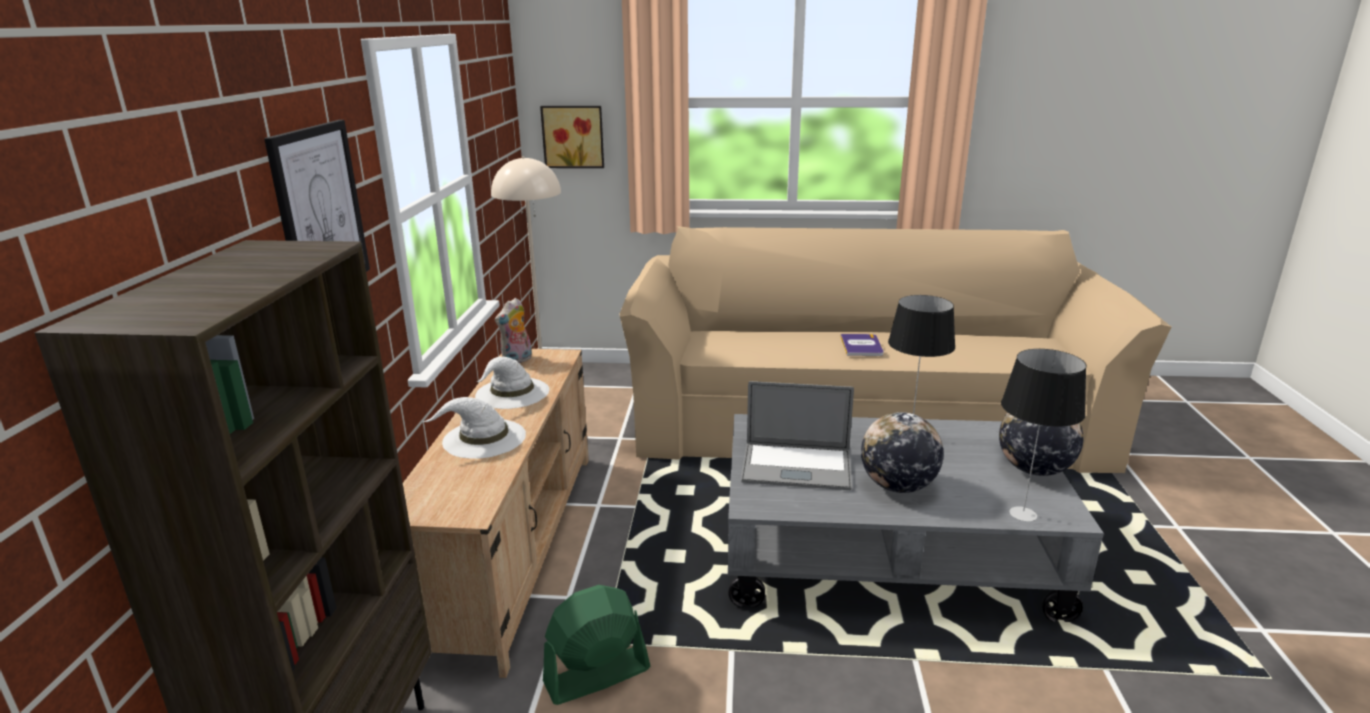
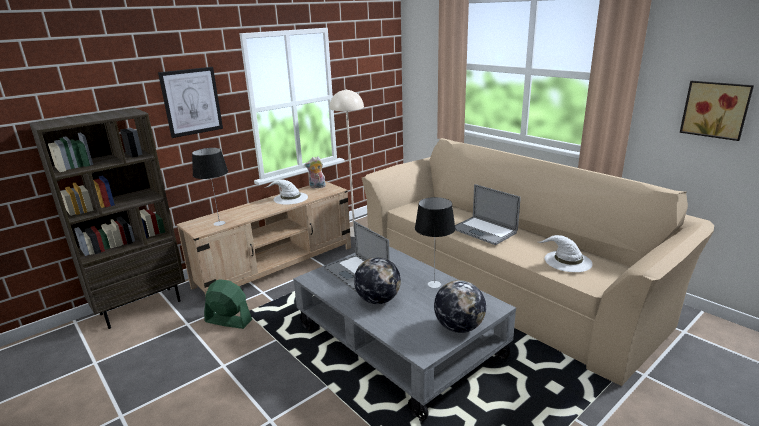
camera: 45 degrees right, 0 degrees up
(483, 439) = (250, 210): white hat -> white hat (567, 261)
(573, 136) = (421, 81): picture -> picture (716, 109)
(861, 346) = (483, 231): book -> laptop
(1022, 514) = (404, 340): table lamp -> table lamp (219, 223)

